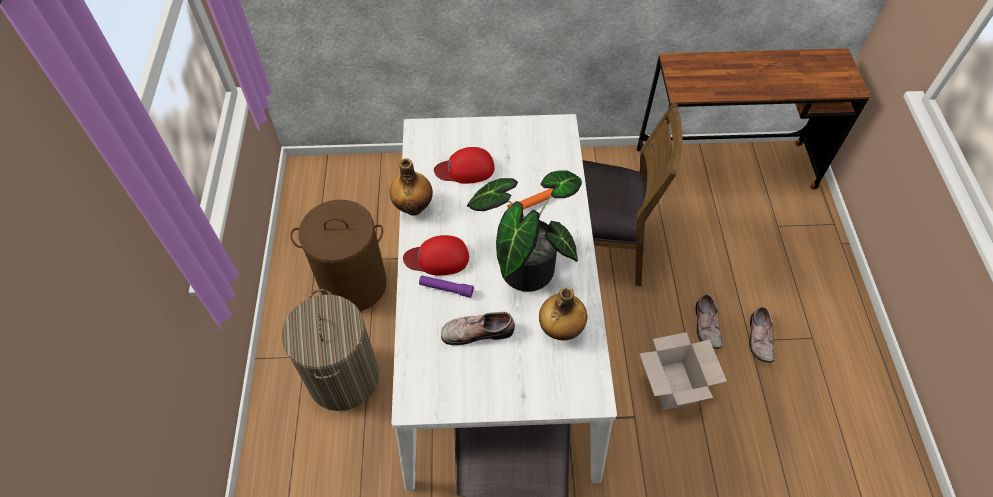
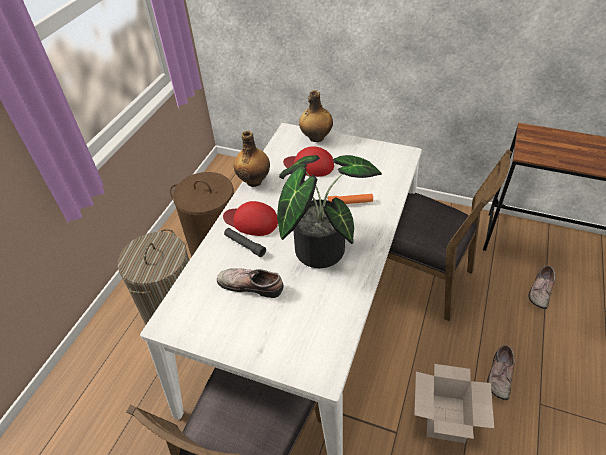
camera: 25 degrees right, 10 degrees down
(446, 288) = (245, 245): purple flashlight -> black flashlight
(560, 329) = (323, 306): bottle -> bottle (316, 138)
(759, 338) = (550, 405): shoe -> shoe (539, 291)

